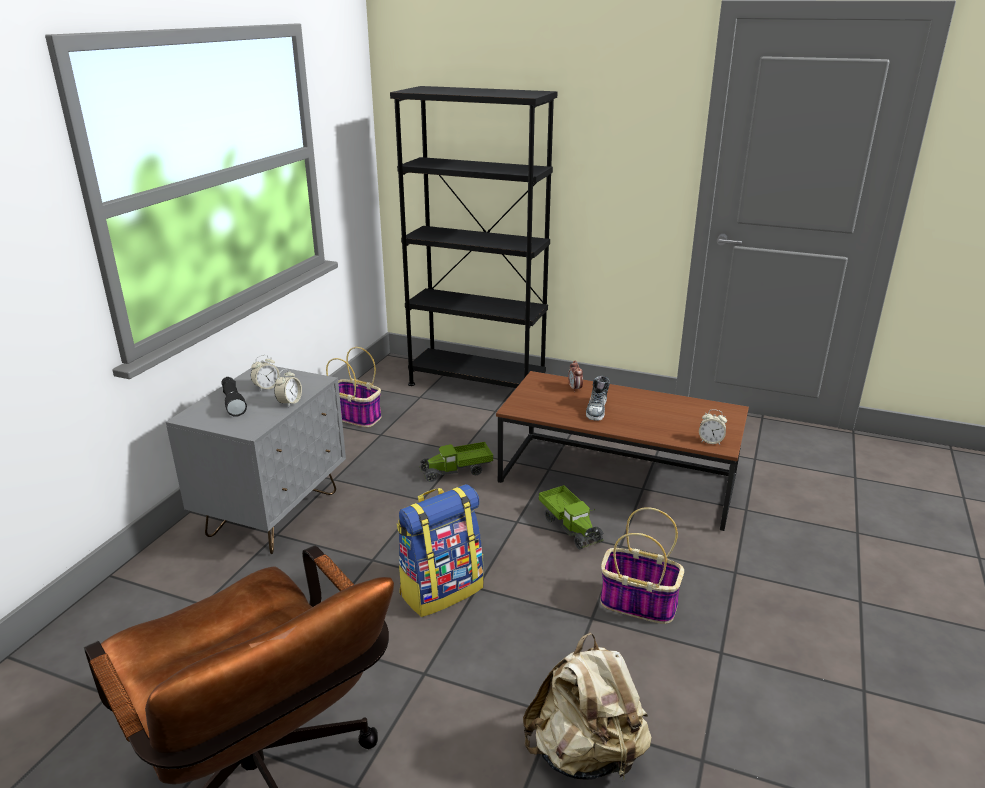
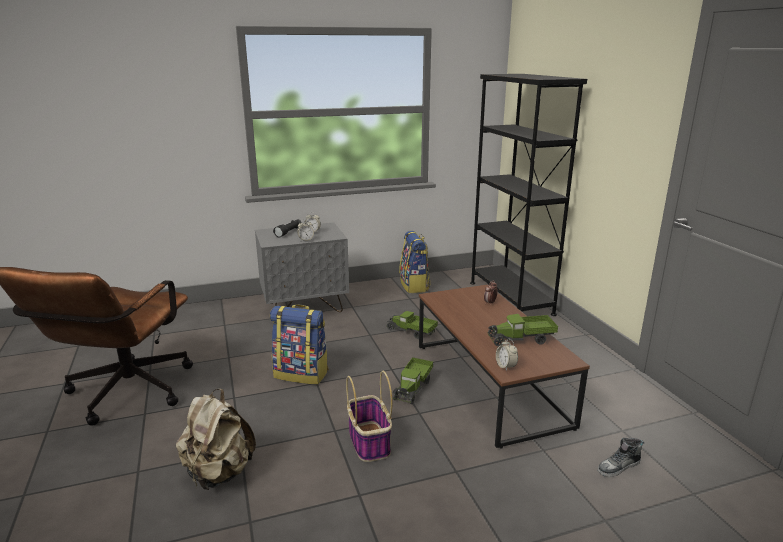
camera: 50 degrees right, 5 degrees down
(356, 417) = (414, 286): basket -> backpack
(597, 409) = (476, 317): shoe -> shoe (619, 467)
(669, 410) = (521, 339): none -> toy truck

